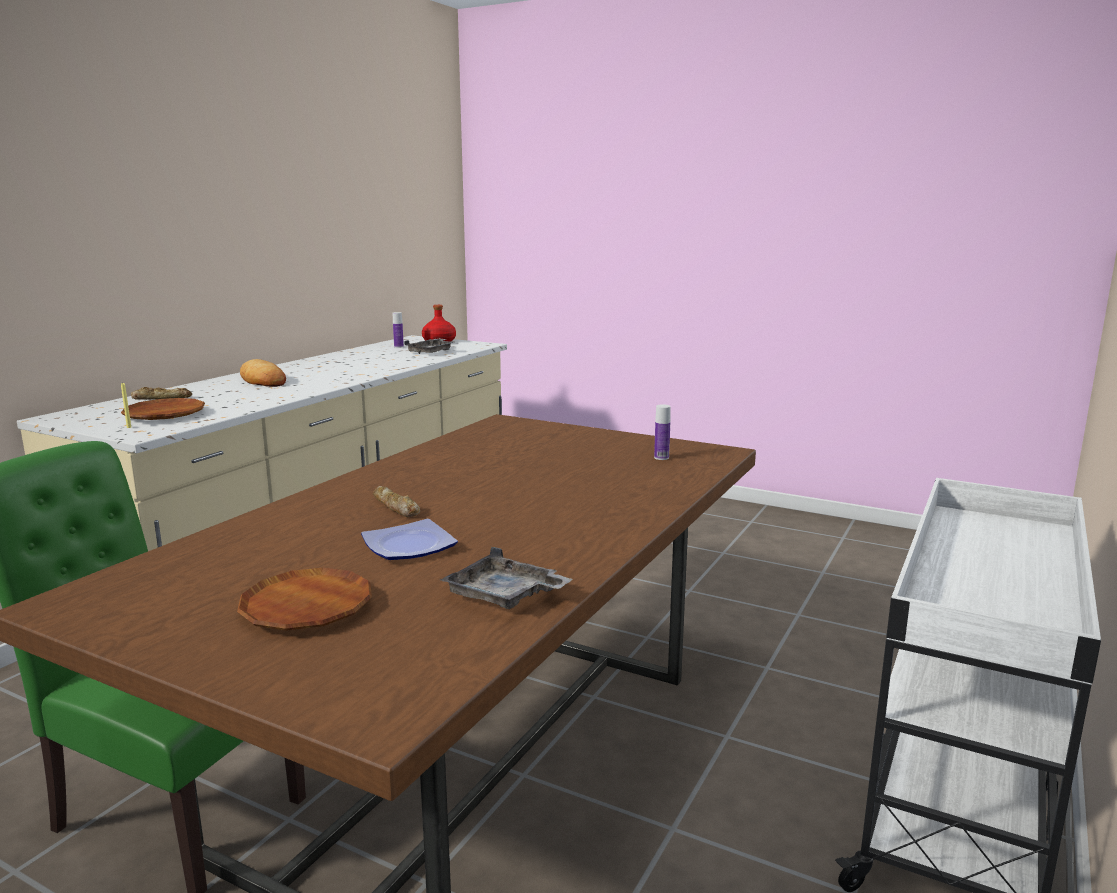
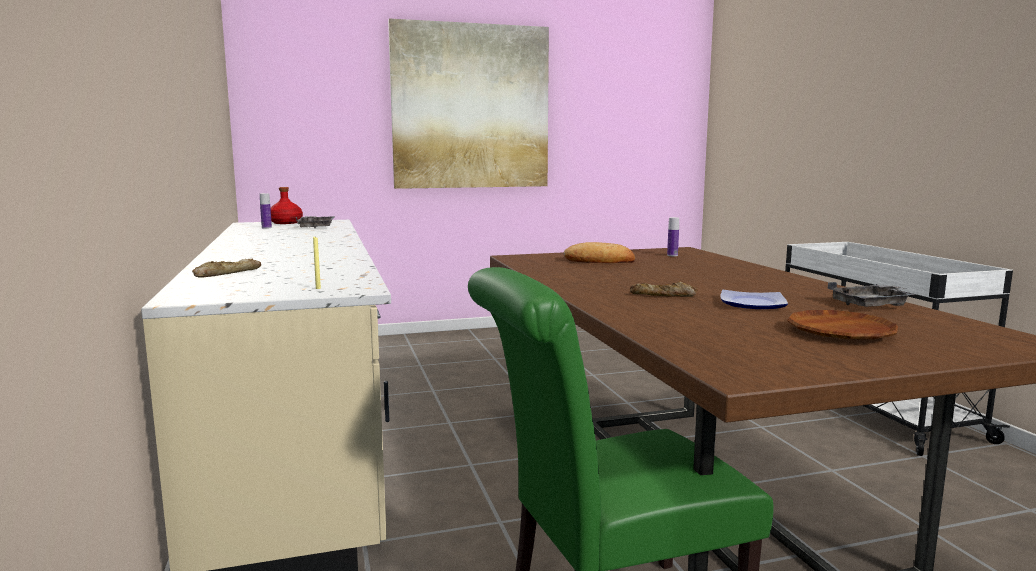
camera: 45 degrees left, 5 degrees down
(164, 415) = (303, 279): brown plate -> none
(263, 380) = (263, 253): bread -> bread (599, 261)
(705, 210) = (470, 107): none -> picture

